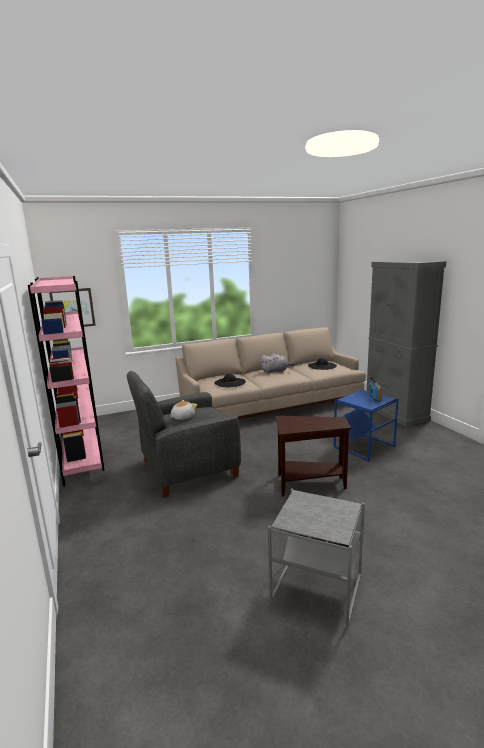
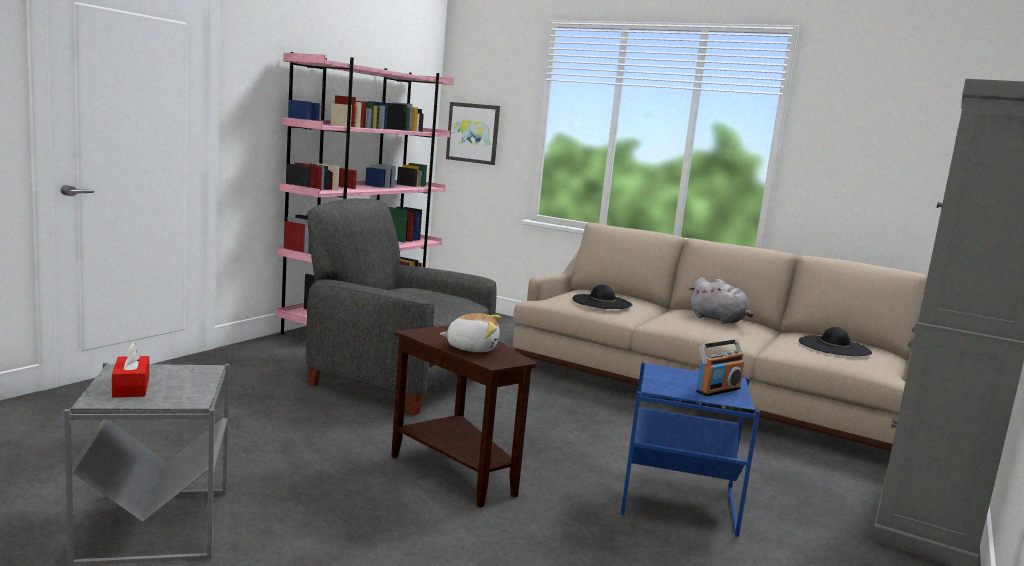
camera: 50 degrees right, 5 degrees down
(182, 417) = (406, 292): plush toy -> plush toy (472, 348)
(320, 522) = (131, 387): none -> red tissue box

